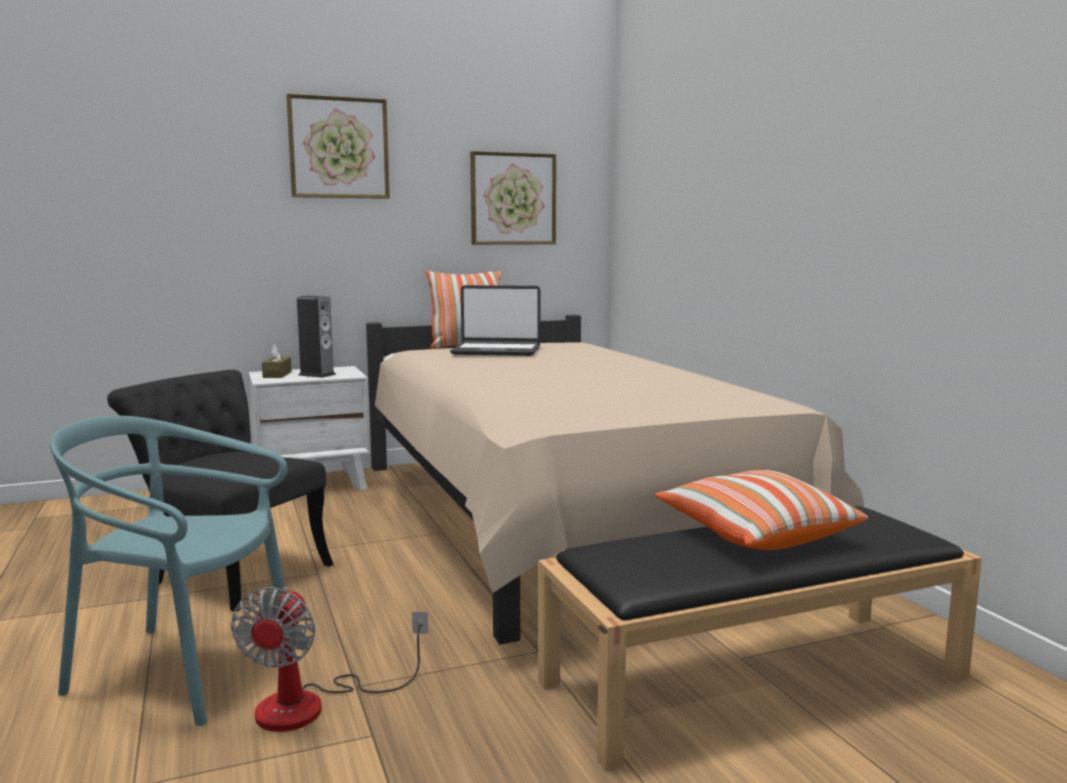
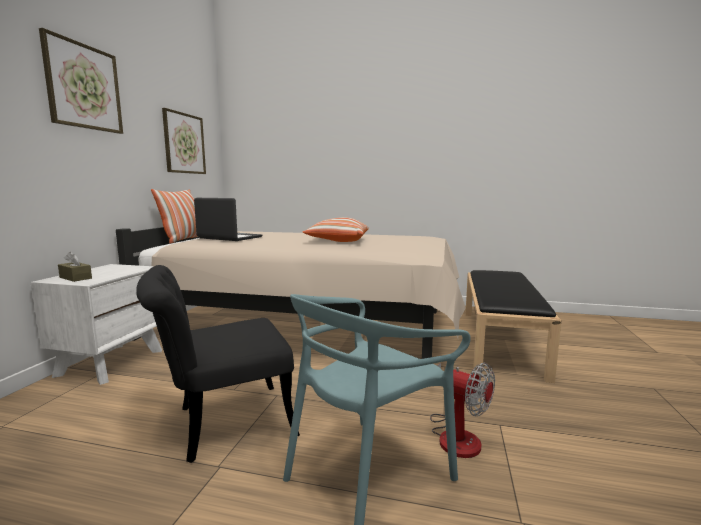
camera: 55 degrees left, 0 degrees up
(317, 375) = (112, 272): speaker -> none
(496, 351) = (229, 238): laptop -> laptop turned 105 degrees counterclockwise
(755, 534) = (496, 283): pillow -> pillow (337, 241)

